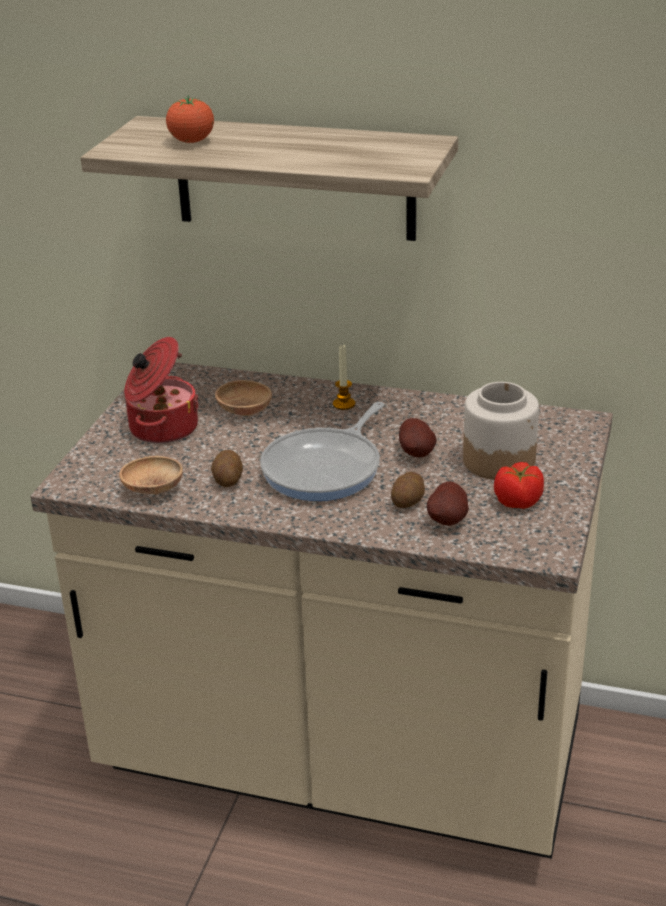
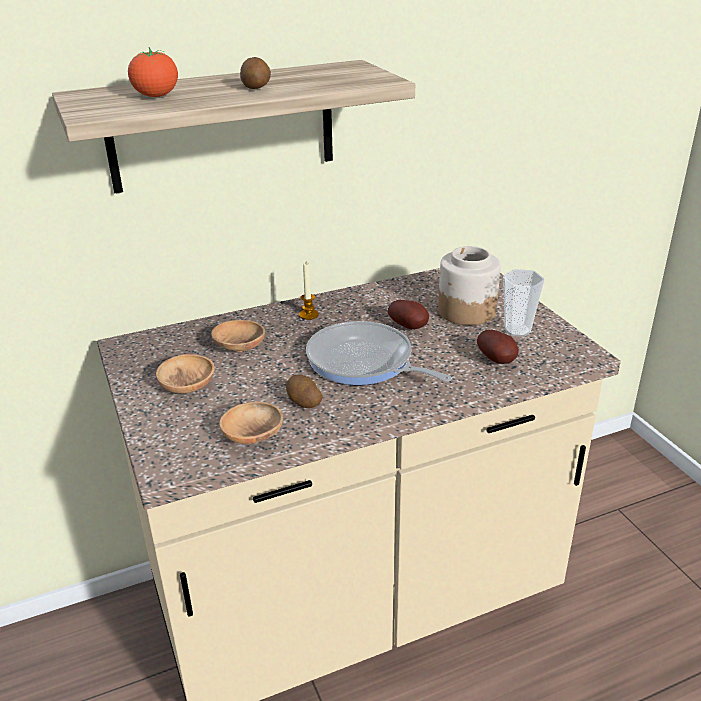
camera: 40 degrees left, 0 degrees up
(161, 428) = (187, 387): cooking pot -> brown bowl
(326, 468) = (364, 362): frying pan -> frying pan turned 135 degrees clockwise
(408, 502) = (454, 360): potato -> potato (256, 87)
(518, 501) = (517, 330): tomato -> cup

